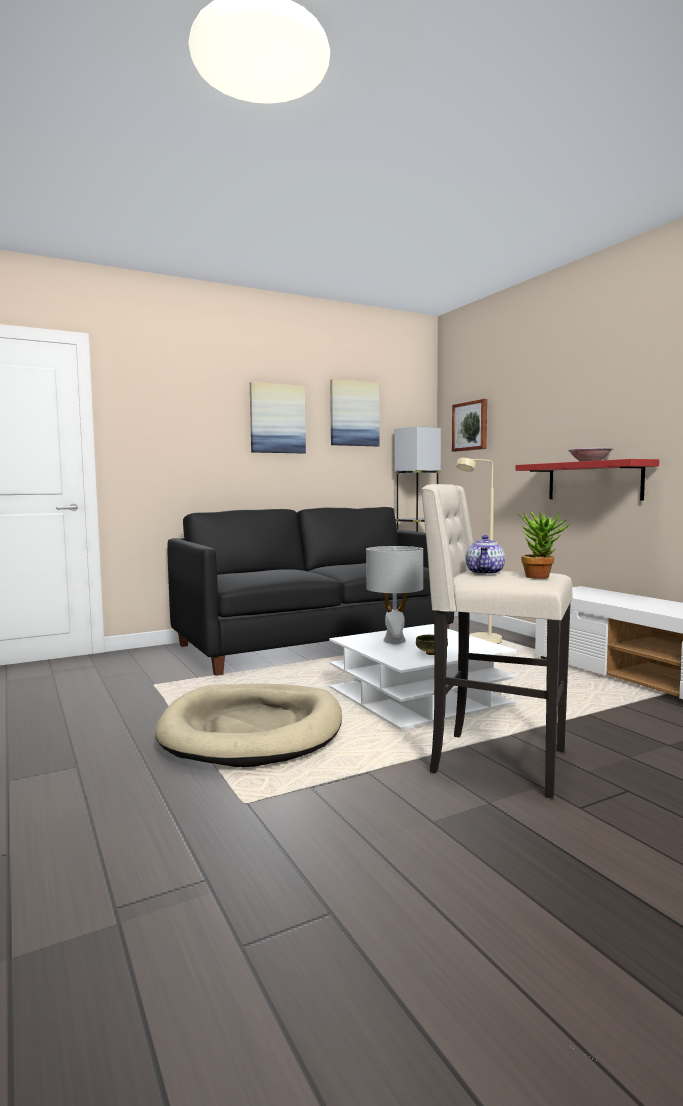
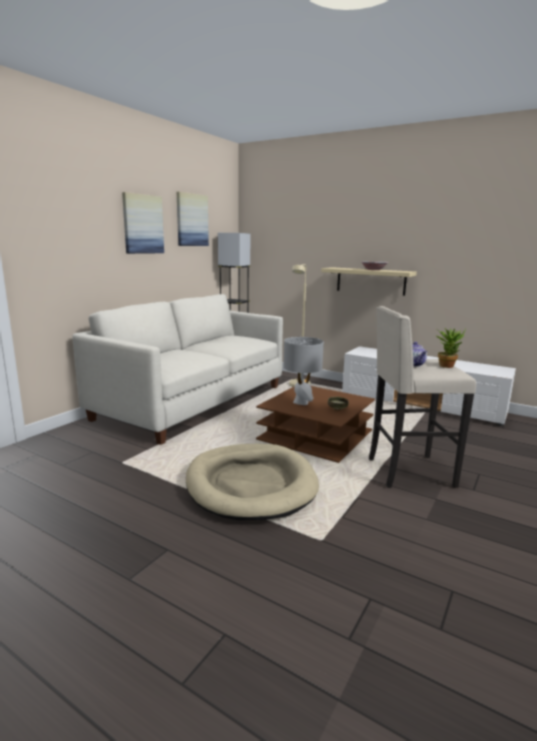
camera: 30 degrees left, 10 degrees up
(313, 643) = (192, 402): black sofa -> white sofa
(418, 697) = (315, 435): white coffee table -> brown coffee table
(470, 426) = (271, 233): picture -> none
(593, 481) = (370, 281): red shelf -> beige shelf

